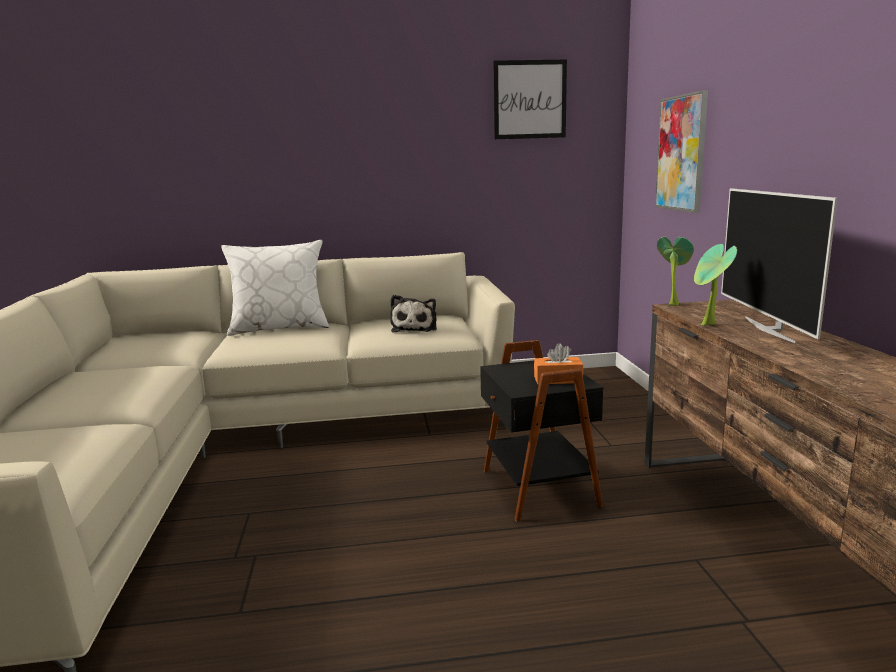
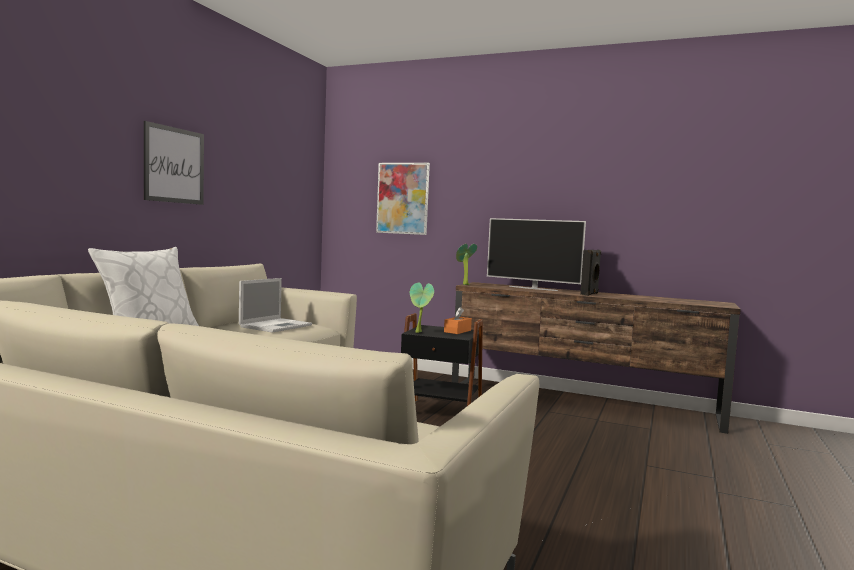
camera: 60 degrees left, 10 degrees down
(415, 328) = (276, 326): plush toy -> laptop
(529, 100) = (281, 145): picture -> picture (174, 165)
(708, 325) = (512, 289): potted plant -> potted plant (419, 332)
(829, 364) = (590, 294): none -> black speaker

